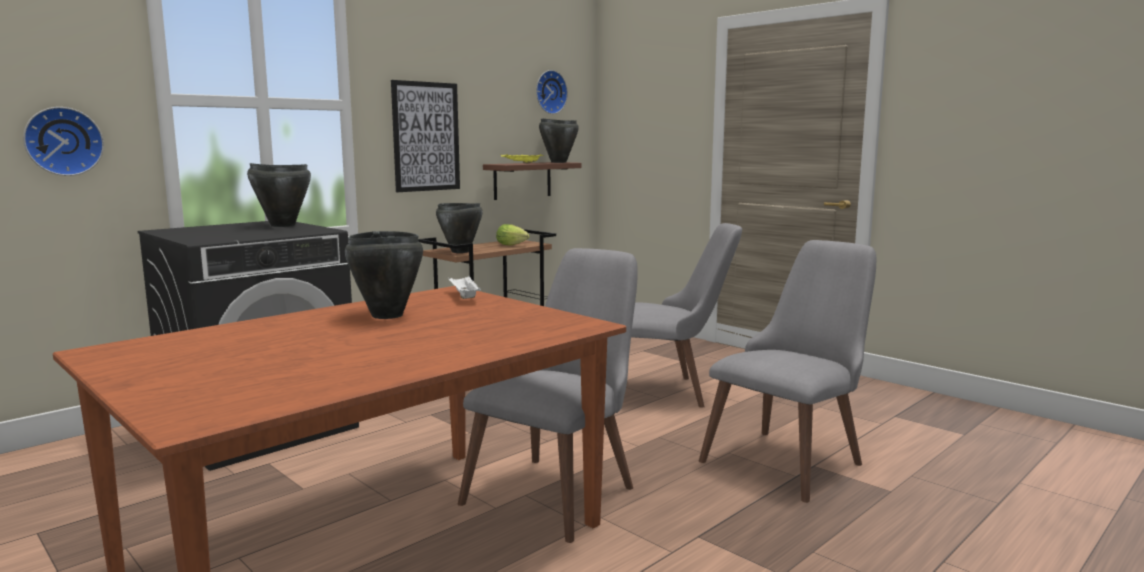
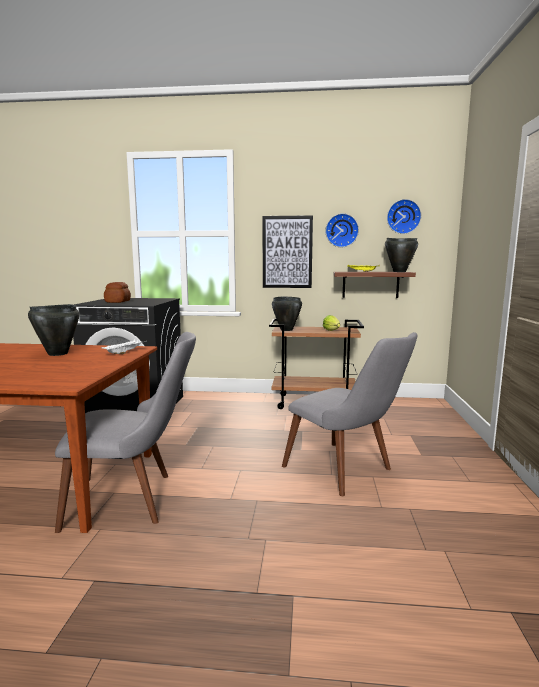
camera: 50 degrees right, 0 degrees up
(63, 141) = (93, 255): wall clock -> wall clock (341, 230)
(231, 233) = (118, 301): none -> bread
(282, 225) = (155, 300): black cooking pot -> none
(791, 457) = (296, 575): grey chair -> none

